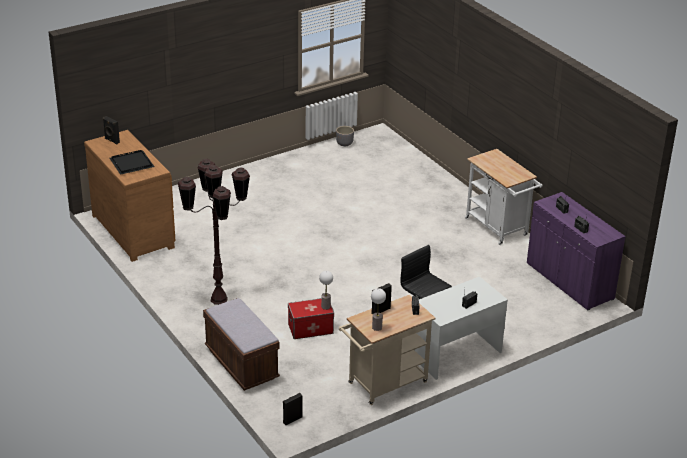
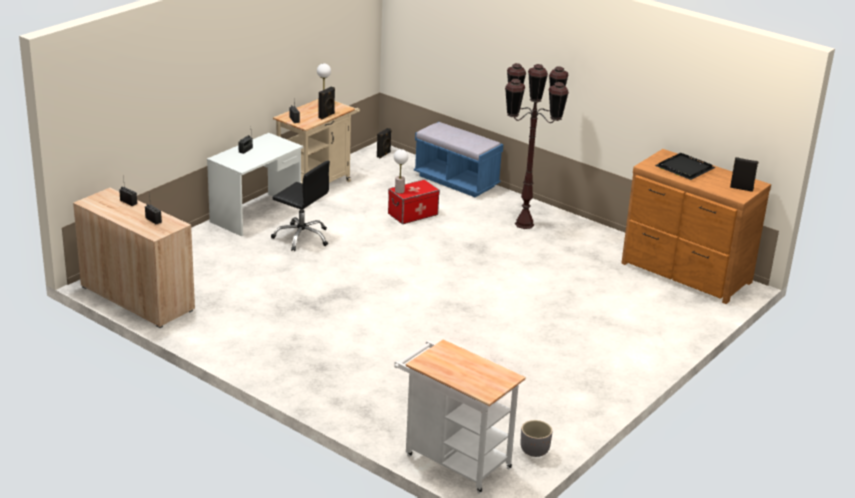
camera: 160 degrees right, 5 degrees down
(241, 364) = (456, 181): brown bench -> blue bench
(499, 229) = (240, 349): white cart -> white cart (452, 460)
(569, 281) = (137, 298): purple cabinet -> beige cabinet

